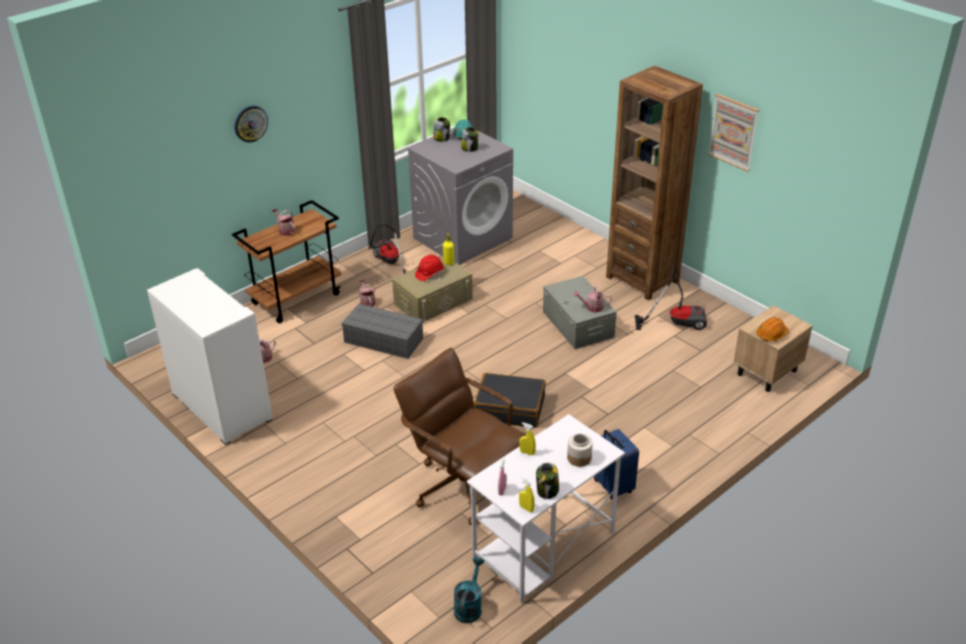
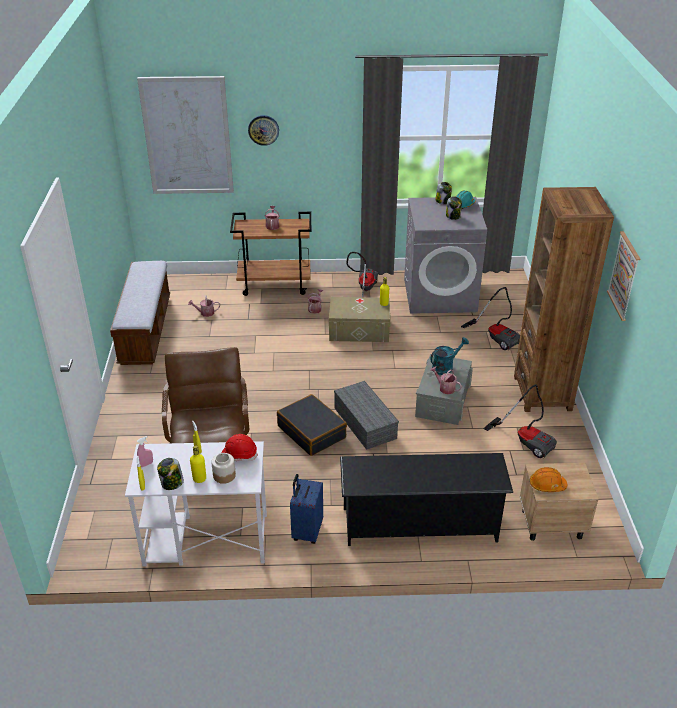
camera: 40 degrees right, 0 degrees up
(169, 160) = (187, 136): none -> picture
(220, 407) = (145, 330): white cabinet -> bench
(382, 340) = (291, 339): grey storage box -> grey storage box (364, 422)
(429, 274) = (360, 305): red hard hat -> red hard hat (238, 455)
(469, 606) = (112, 545): turquoise watering can -> turquoise watering can (445, 367)
(553, 251) = (496, 337): none -> vacuum cleaner
(564, 473) = (199, 479): none -> yellow bottle
(685, 428) = (420, 525): none -> black shoe rack

